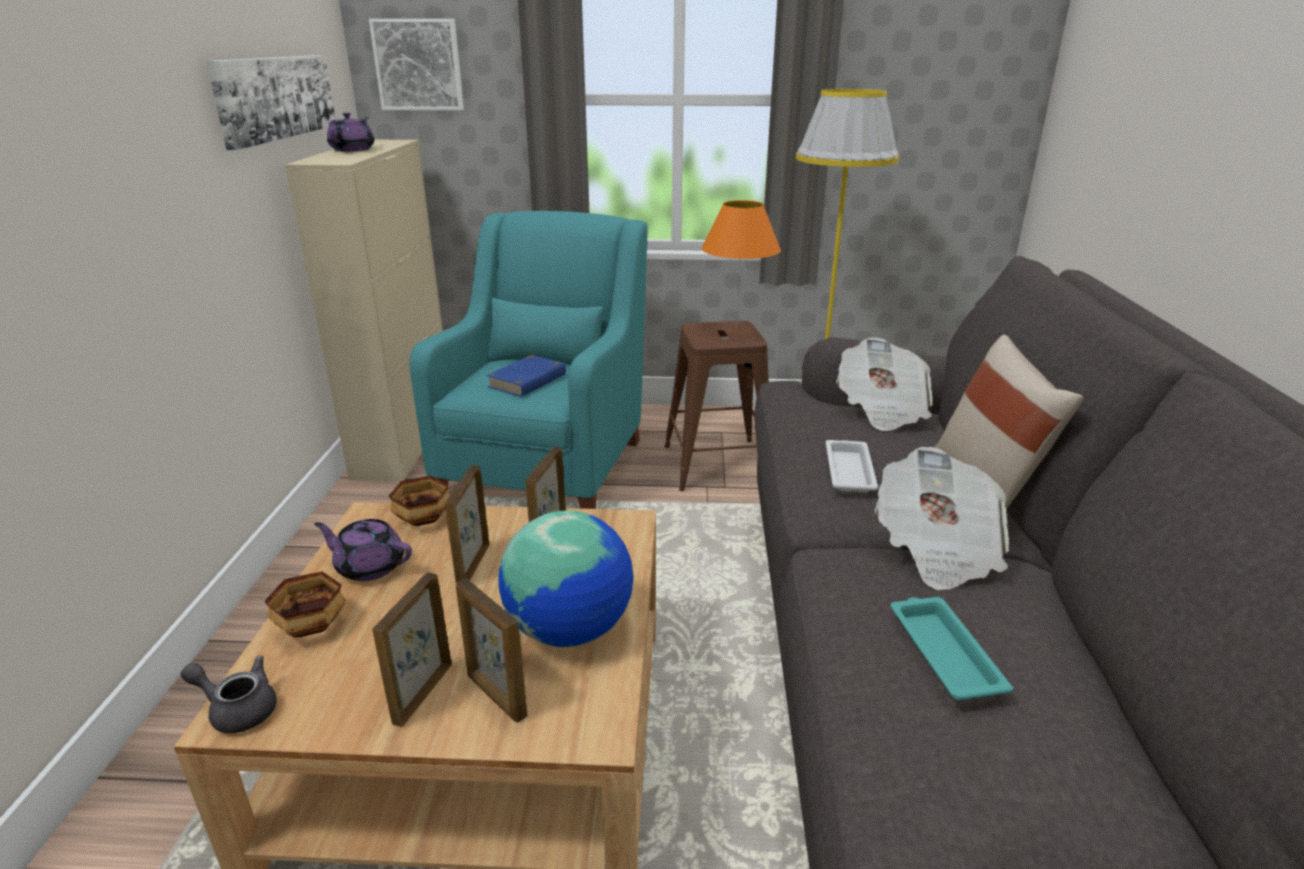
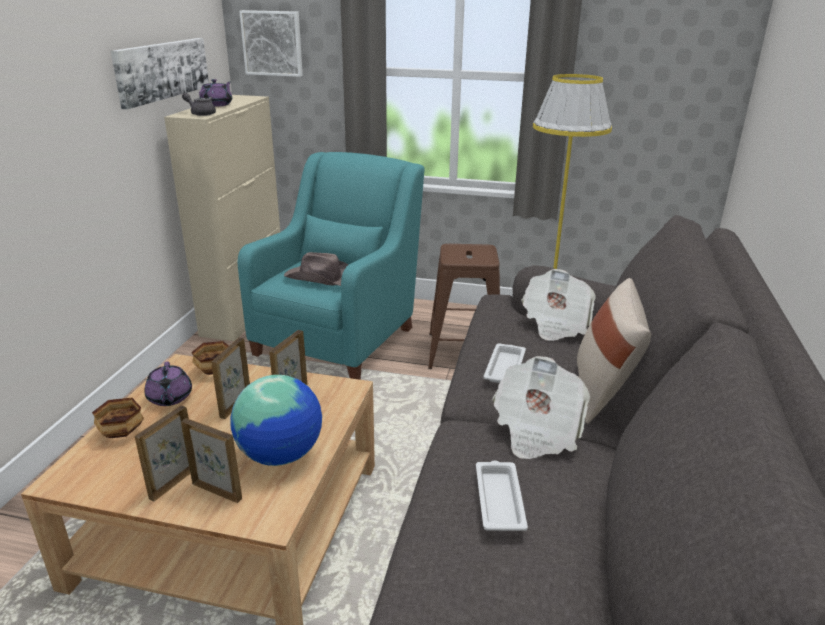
camera: 10 degrees right, 0 degrees up
(238, 709) = (63, 477): grey teapot -> grey teapot (201, 113)
(369, 566) = (169, 398): purple teapot -> purple teapot turned 135 degrees counterclockwise
(496, 696) = (217, 490): picture frame -> picture frame turned 150 degrees clockwise
(528, 381) = (320, 278): blue book -> brown hat
(736, 327) = (482, 250): orange table lamp -> none
(943, 652) = (499, 499): turquoise tray -> white tray

